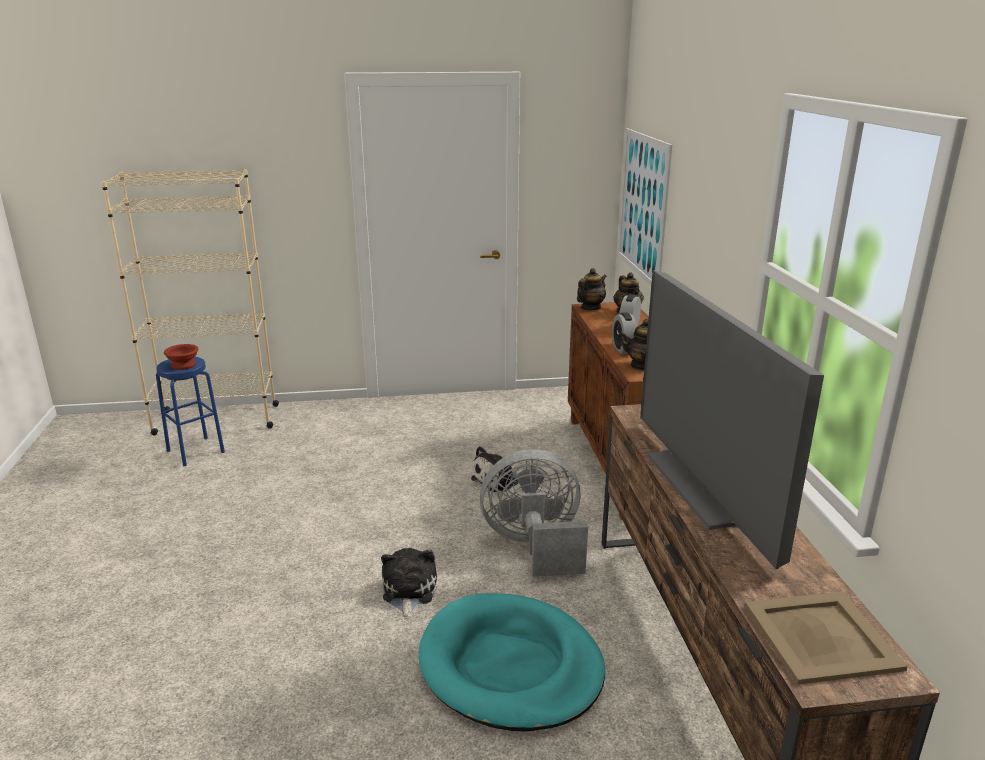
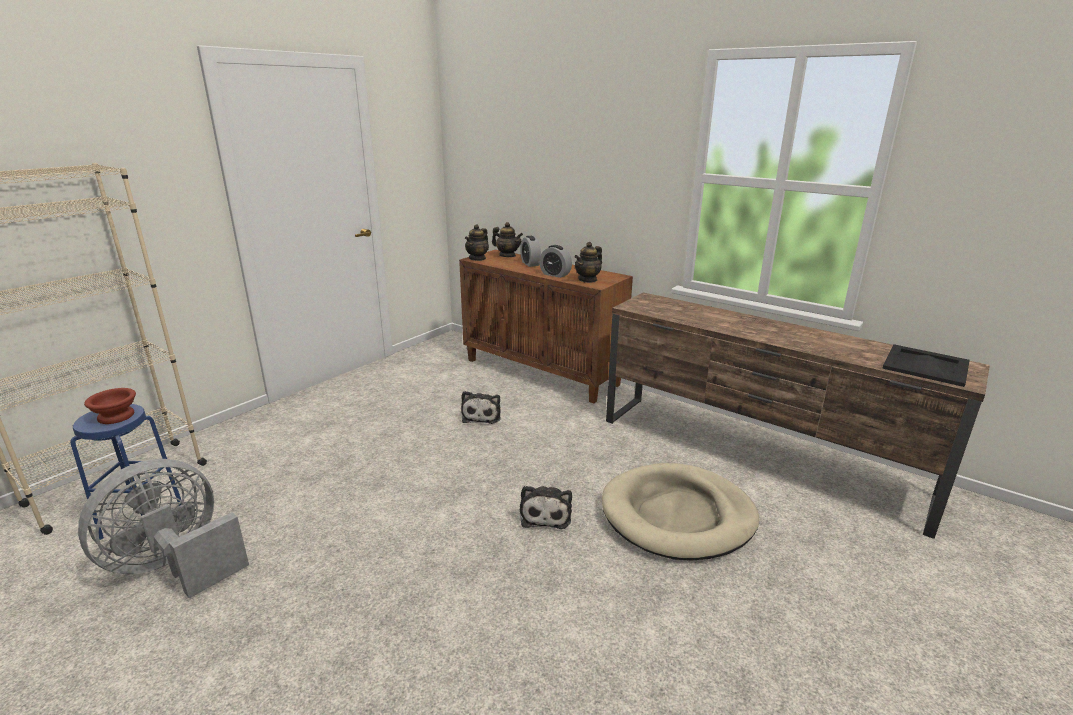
camera: 45 degrees left, 0 degrees up
(408, 591) = (545, 514): plush toy -> plush toy turned 135 degrees counterclockwise
(510, 666) = (678, 515): turquoise dog bed -> beige dog bed
(534, 546) = (573, 442): grey fan -> grey fan (175, 566)
(590, 308) = (477, 258): teapot -> teapot turned 150 degrees counterclockwise
(642, 206) = (492, 169): picture -> none
(708, 487) = (749, 327): television -> none
(821, 636) = (925, 365): beige tray -> black tray

